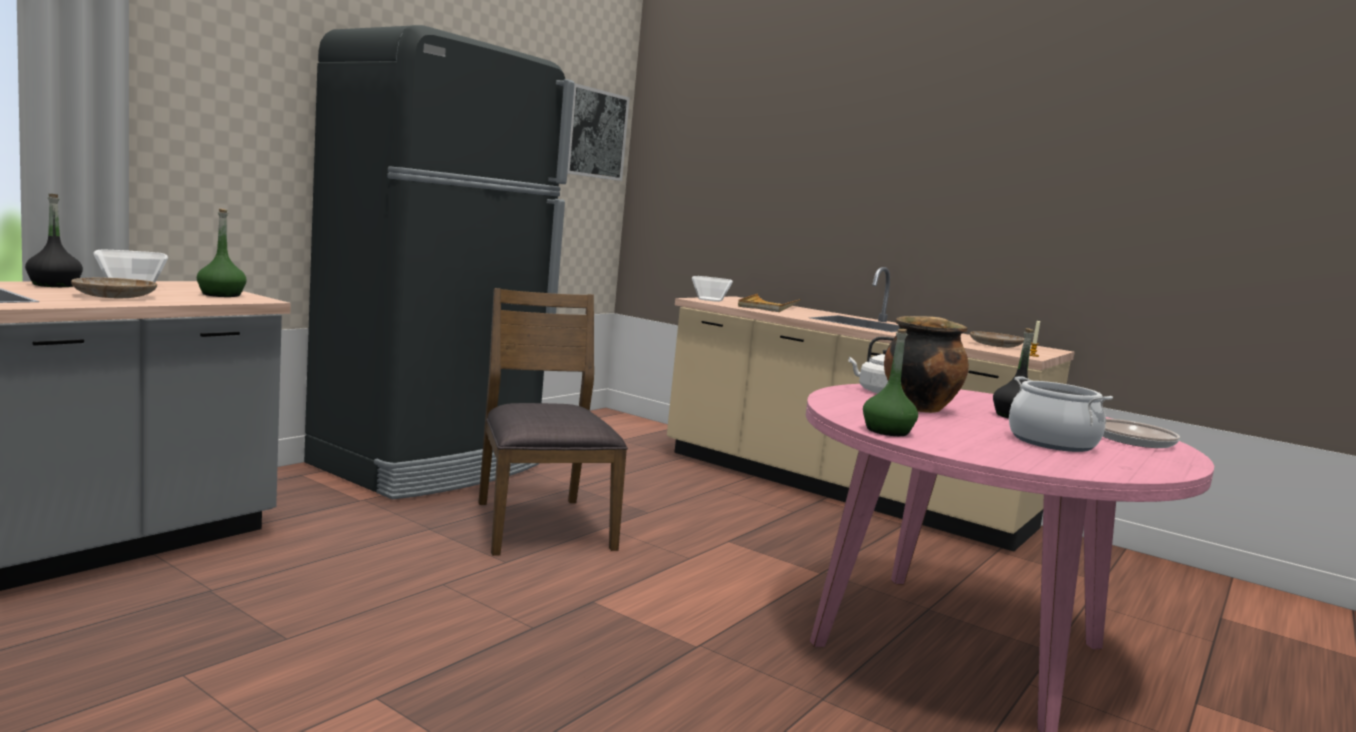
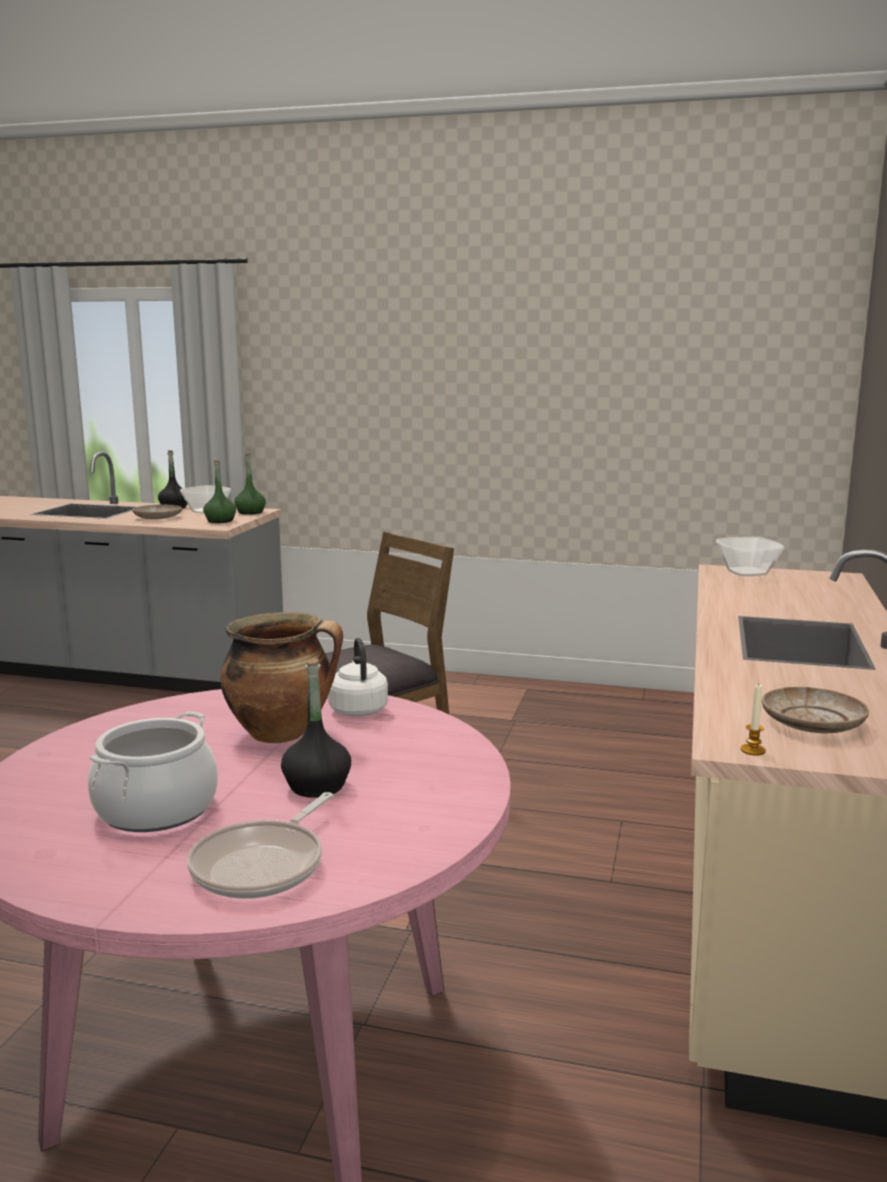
camera: 70 degrees right, 5 degrees up
(429, 466) = (455, 697): black fridge -> none
(594, 134) = (779, 338): picture -> none
(768, 306) = (791, 593): beige tray -> none
(887, 431) = (108, 727): green bottle -> green bottle (250, 512)

